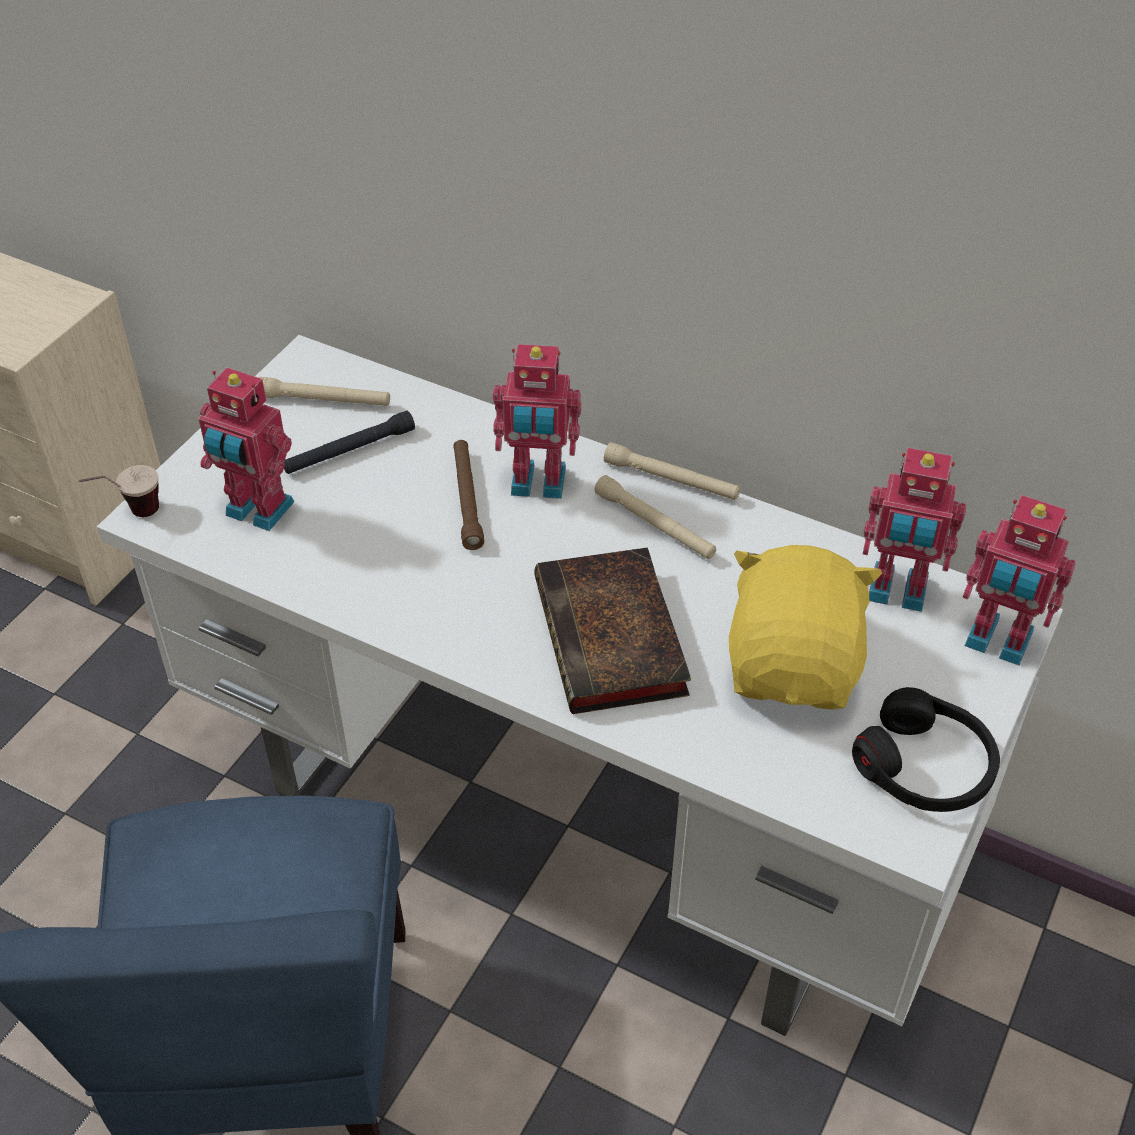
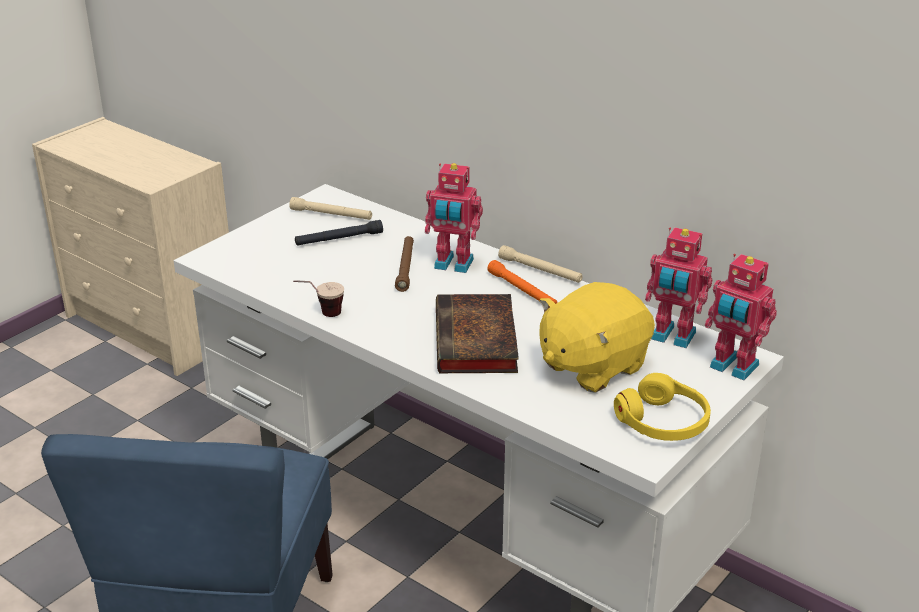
camera: 10 degrees right, 15 degrees down
(129, 515) = (195, 256): cup -> cup (320, 315)
(257, 511) = (273, 262): toy robot -> none
(655, 525) = (522, 291): beige flashlight -> orange flashlight
(794, 666) = (591, 366): yellow plush toy -> yellow plush toy turned 150 degrees counterclockwise
(925, 767) = (663, 422): black headphones -> yellow headphones

